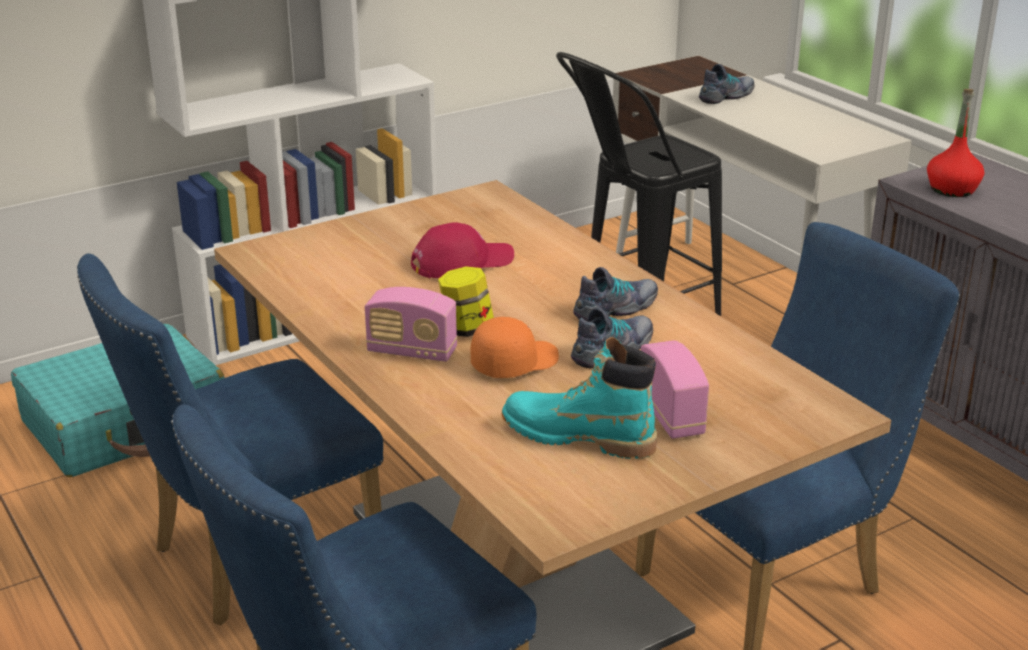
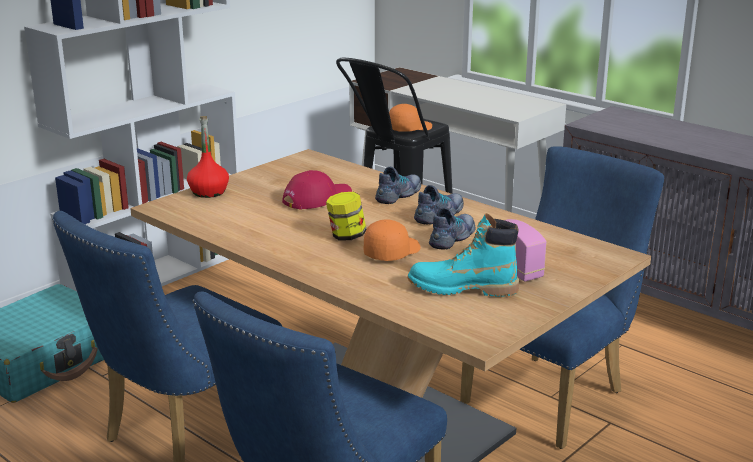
camera: 15 degrees left, 5 degrees down
(412, 352) = (317, 253): radio -> none
(660, 158) = (409, 128): none -> orange cap
(727, 96) = (434, 88): shoe -> shoe (399, 194)
(952, 189) = (613, 126): red bottle -> red bottle (208, 192)

